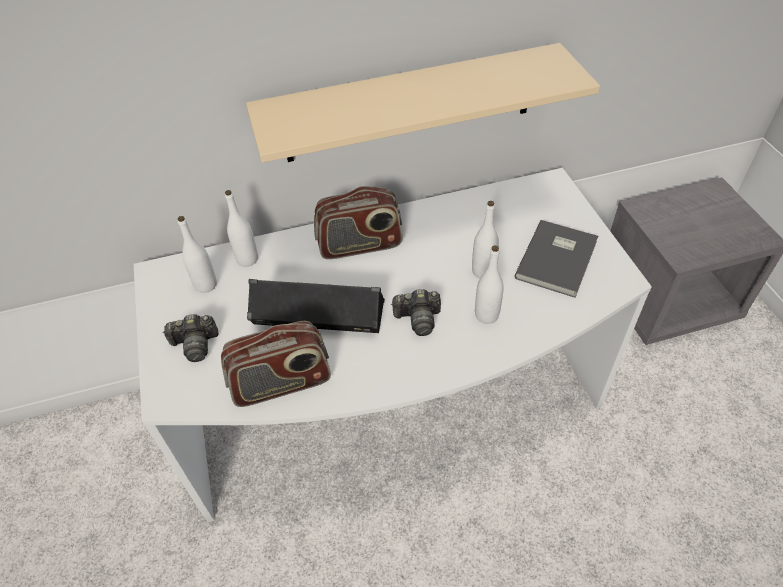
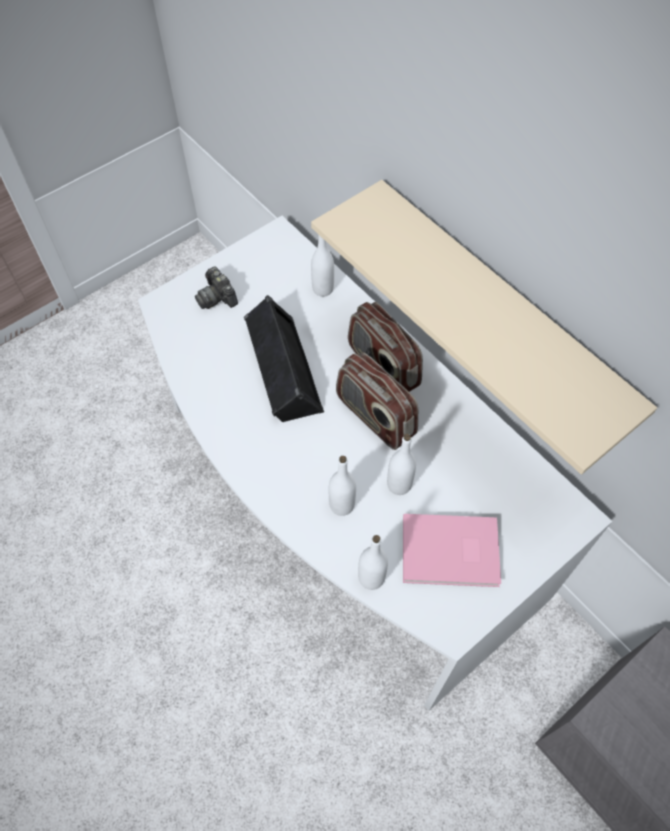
camera: 65 degrees right, 10 degrees up
(206, 285) = (280, 274): white bottle -> white bottle (371, 578)
(281, 384) = (202, 372): radio -> radio (374, 416)
(418, 319) = (312, 448): camera -> none
(559, 259) = (451, 553): grey book -> pink book

